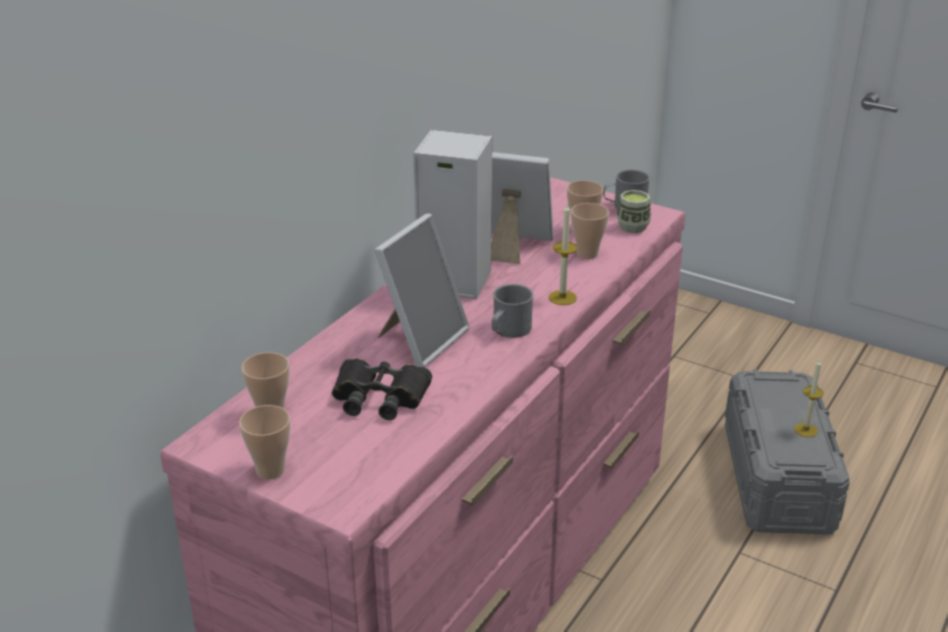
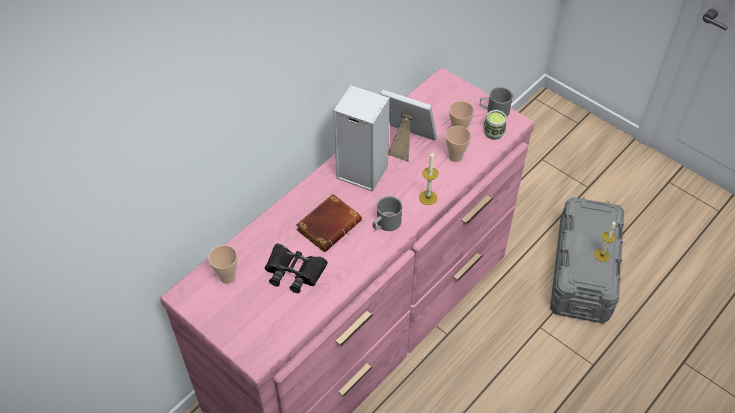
camera: 10 degrees right, 20 degrees up
(270, 470) = (220, 323): cup -> none
(420, 340) = (329, 224): picture frame -> brown book

